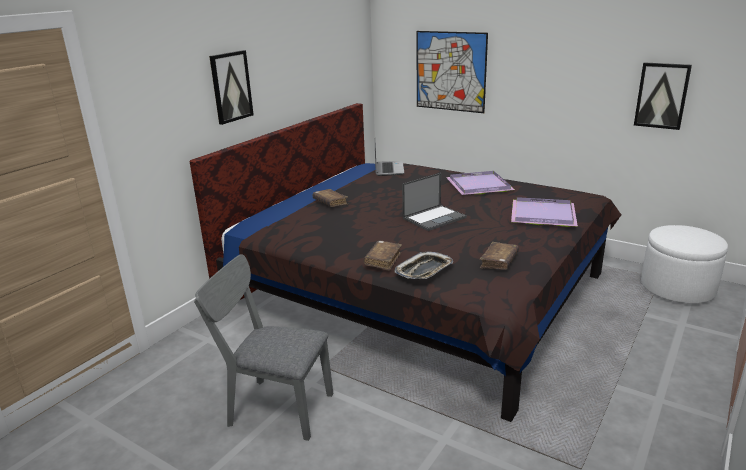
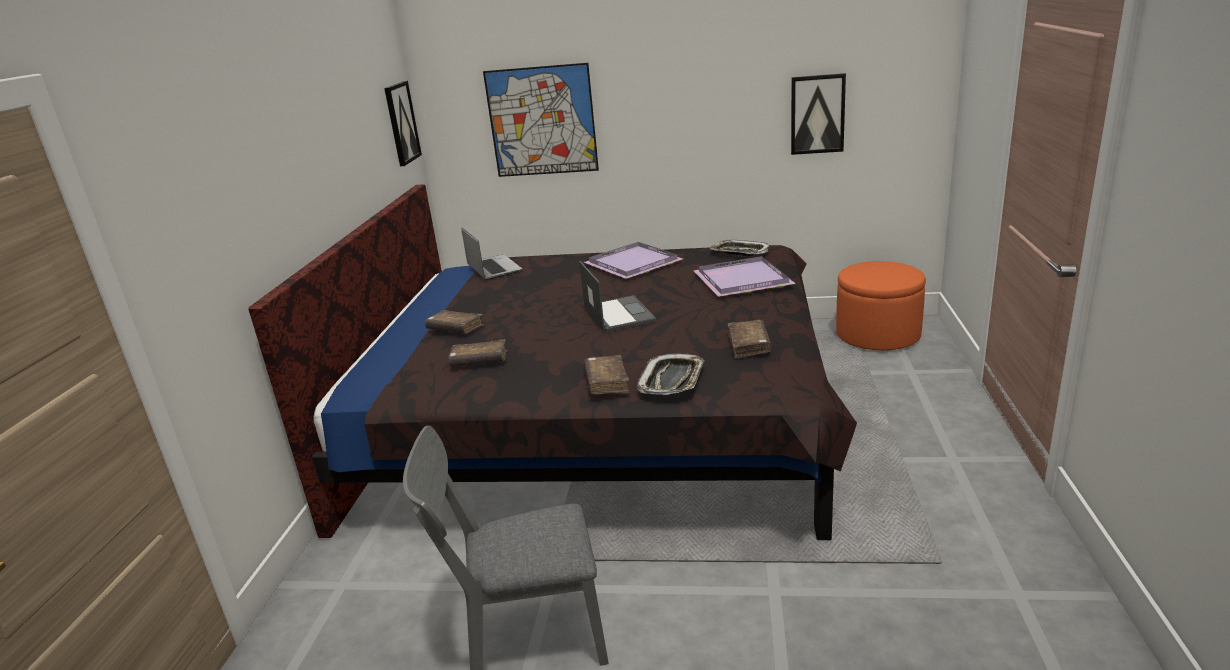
camera: 25 degrees left, 0 degrees up
(231, 86) = (275, 181): picture -> picture (401, 123)
(324, 226) = (479, 361): none -> brown book
(434, 218) = (618, 314): laptop -> laptop turned 45 degrees counterclockwise
(562, 194) = (739, 252): none -> tray
(677, 288) = (877, 335): white ottoman -> orange ottoman

